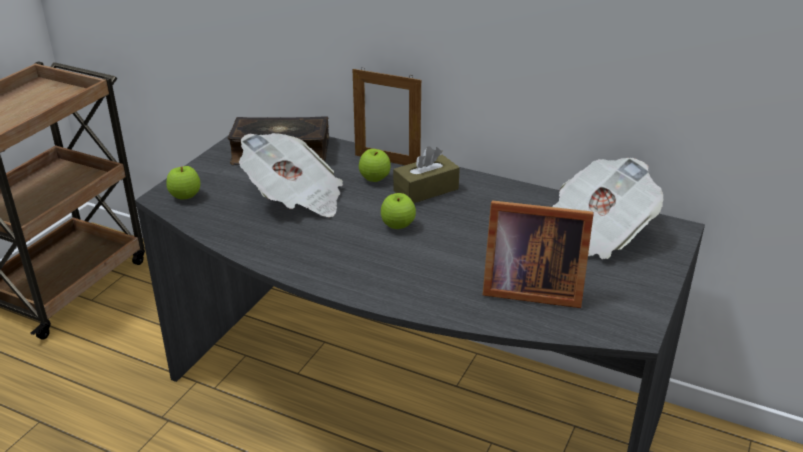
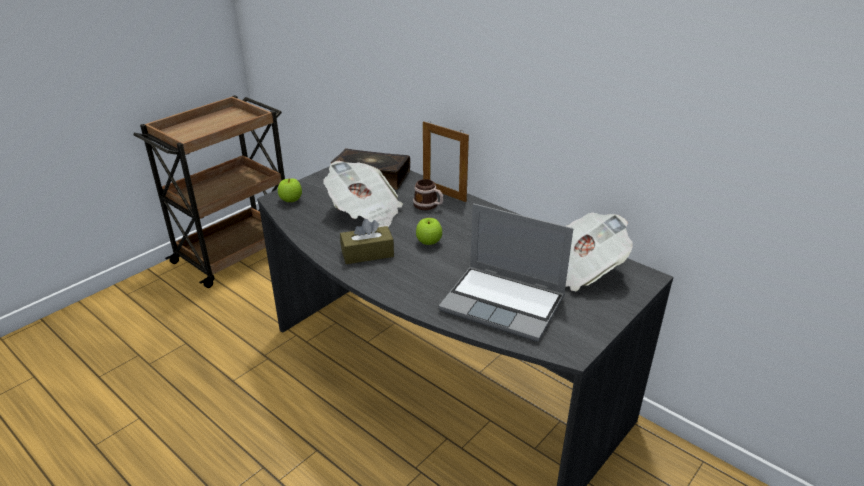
camera: 15 degrees right, 0 degrees up
(374, 179) = (428, 206): apple -> mug
(426, 190) = (462, 219): brown tissue box -> brown tissue box (367, 253)
(528, 288) = (504, 304): picture frame -> laptop

